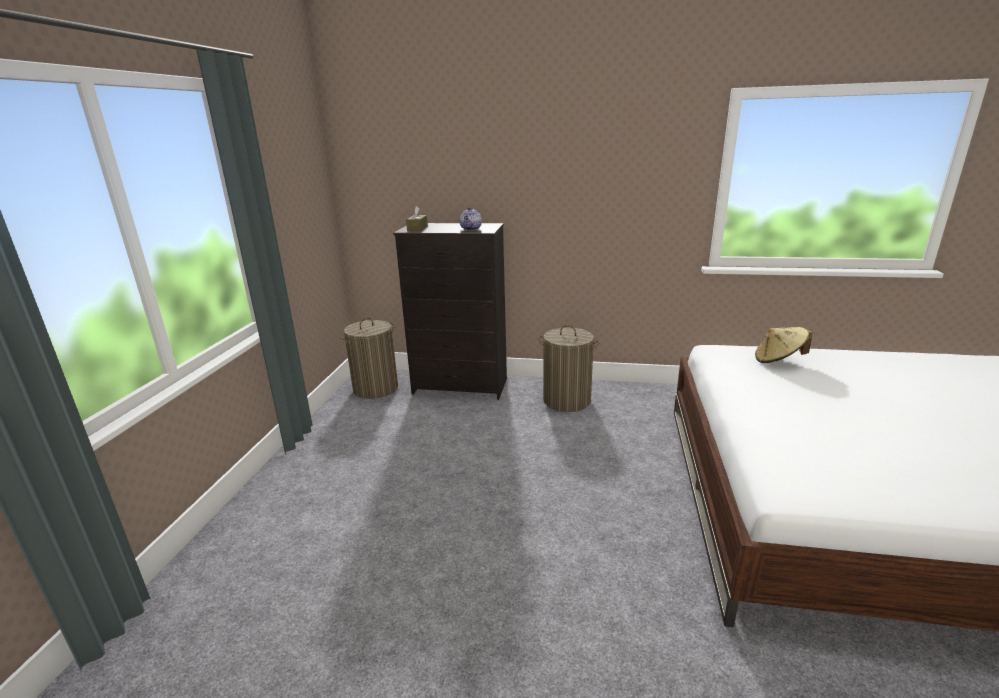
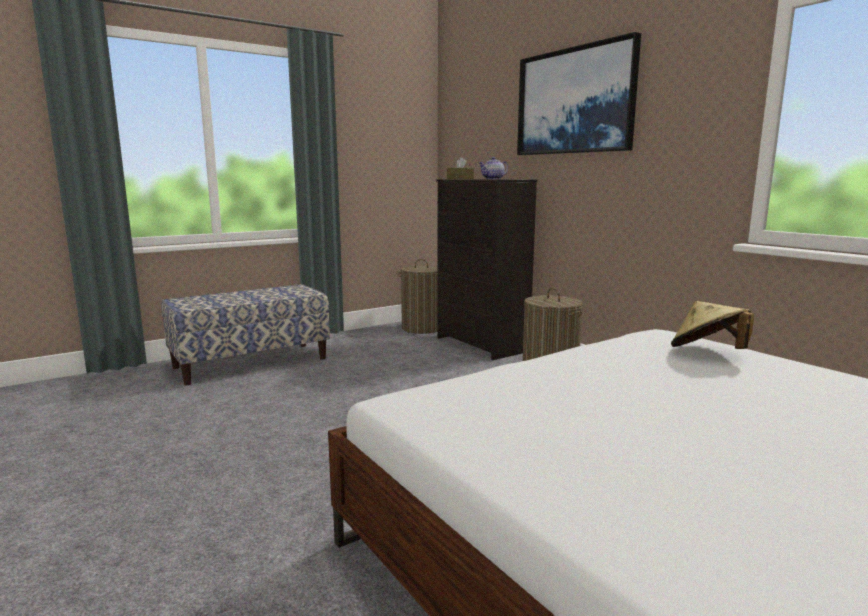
camera: 45 degrees right, 10 degrees down
(287, 516) = (251, 363): none -> bench
(539, 150) = (574, 101): none -> picture

